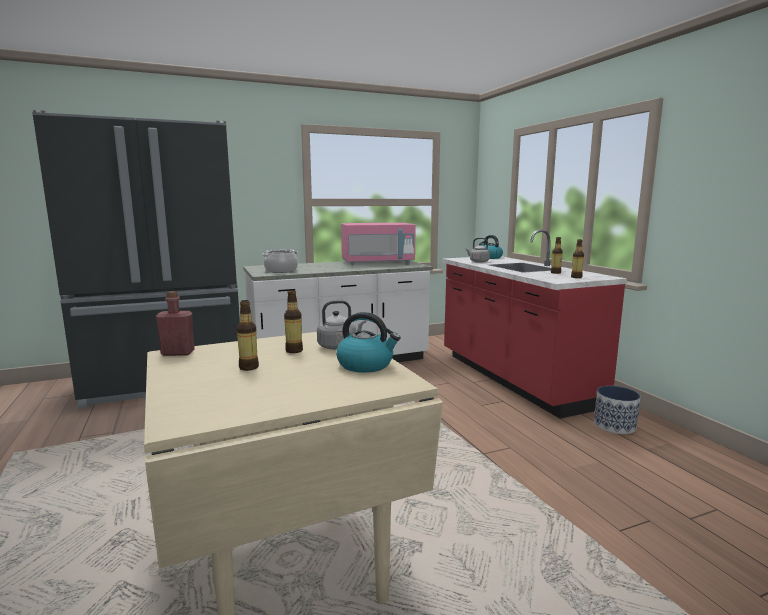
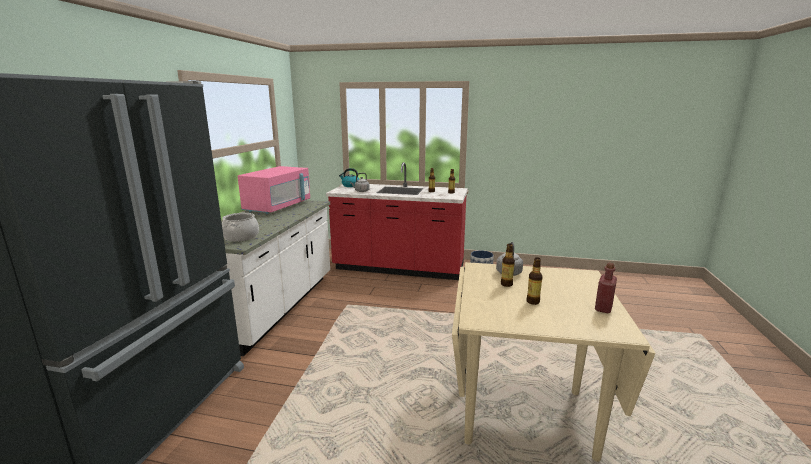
camera: 55 degrees left, 5 degrees up
(178, 353) = (477, 318): red bottle -> red bottle (603, 308)
(366, 365) = (551, 274): kettle -> none

